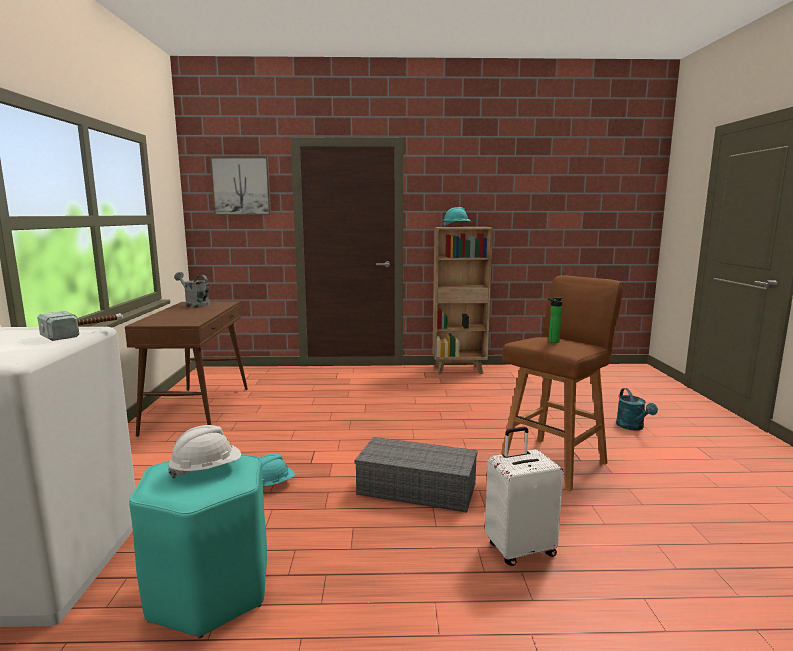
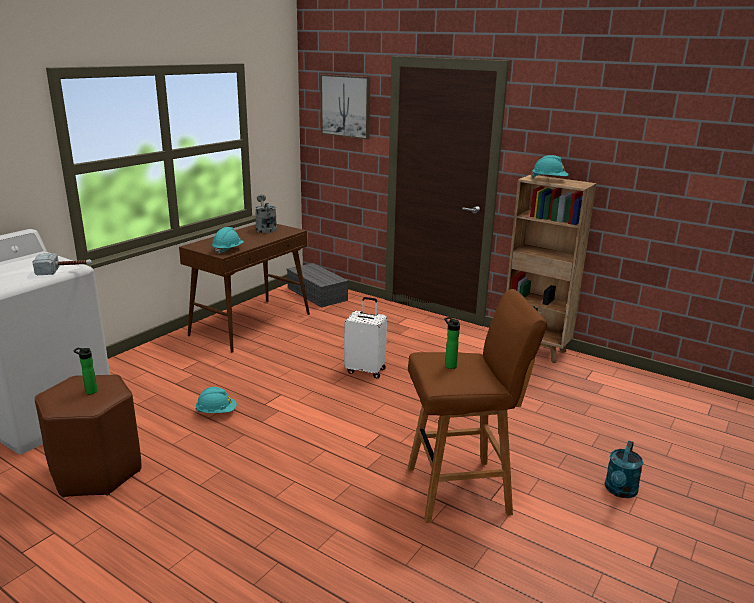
camera: 35 degrees right, 10 degrees up
(191, 320) = (228, 250): none -> turquoise hard hat
(206, 470) = (89, 391): white hard hat -> bottle
(209, 591) = (96, 472): turquoise stool -> brown stool
(419, 488) = (308, 461): grey storage box -> grey storage box (318, 294)
(519, 549) = (303, 546): white suitcase -> white suitcase (366, 370)

